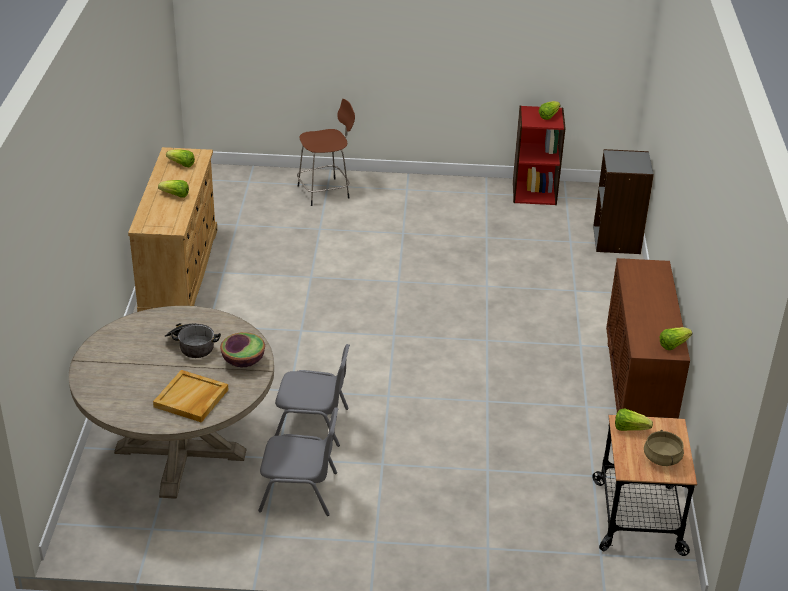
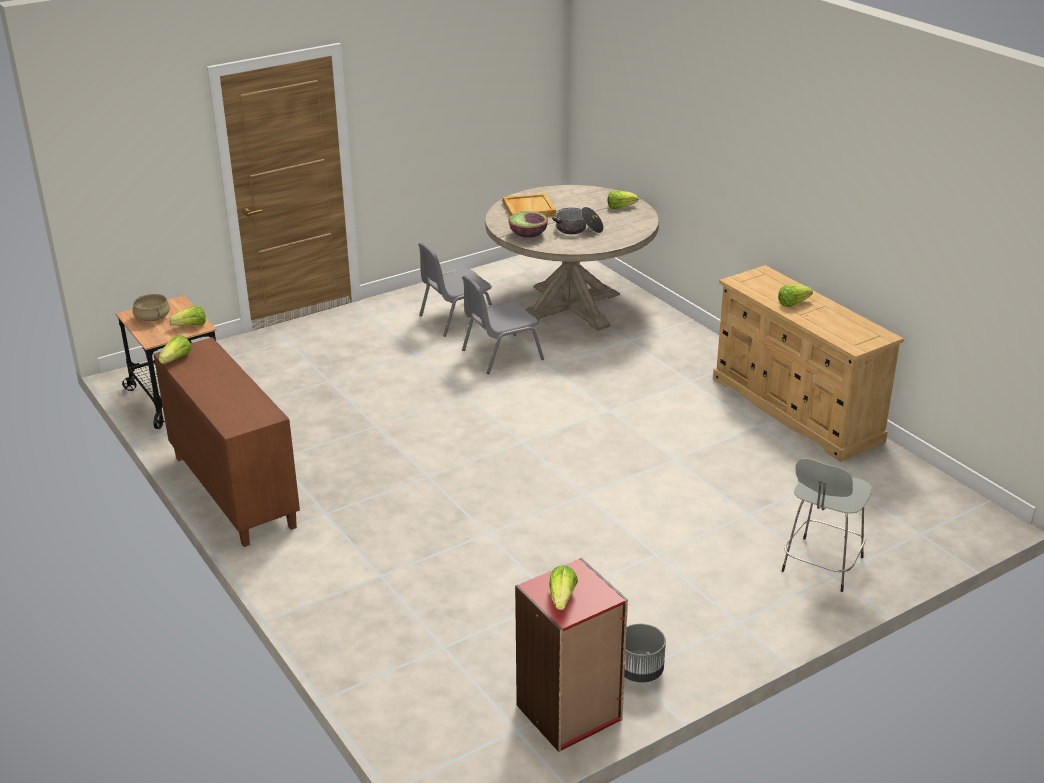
camera: 145 degrees right, 5 degrees down
(181, 164) = (848, 330): lettuce -> lettuce (620, 207)
(325, 191) = (821, 566): brown stool -> grey stool
(481, 192) = (640, 671): none -> grey planter
(617, 240) = (380, 682): grey bookcase -> none

